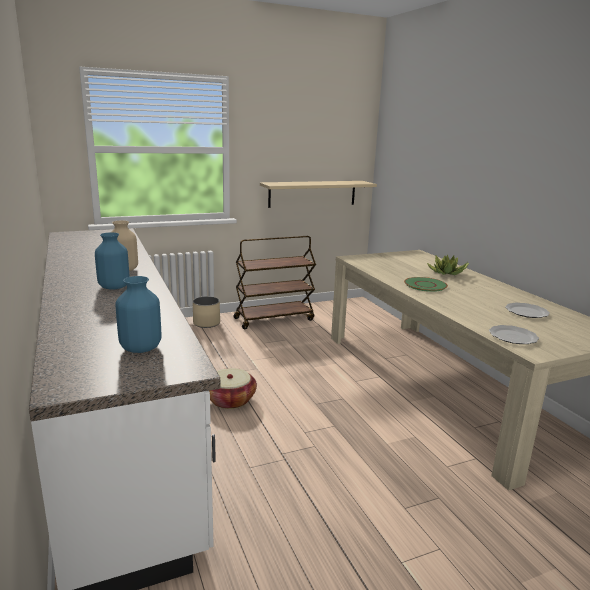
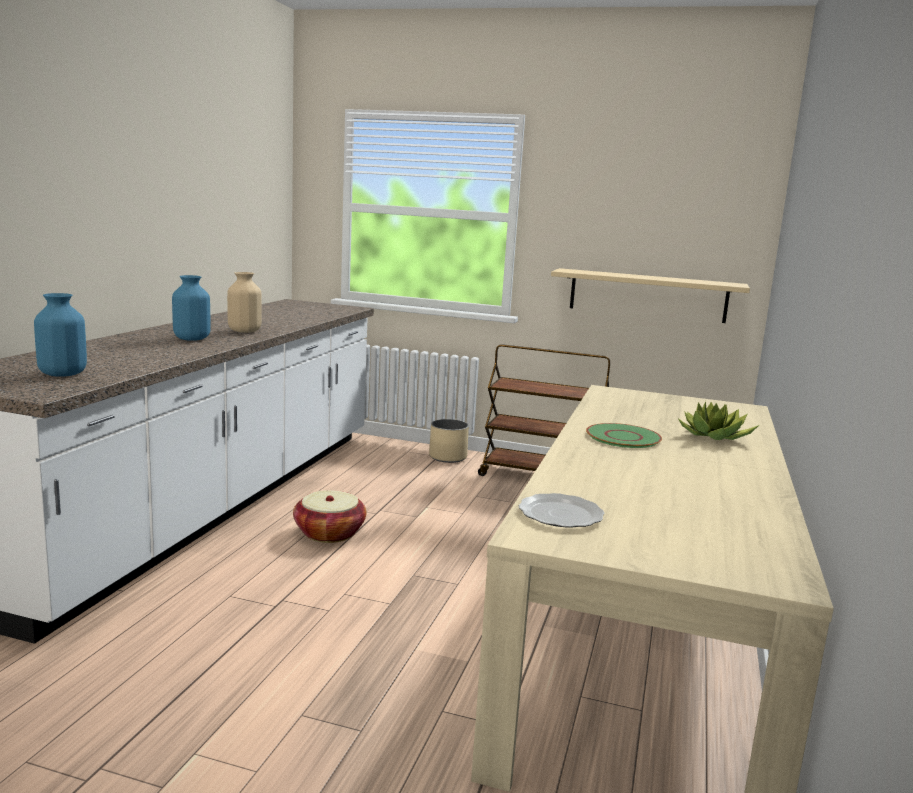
camera: 40 degrees right, 5 degrees down
(527, 312) = (693, 504): plate -> none

